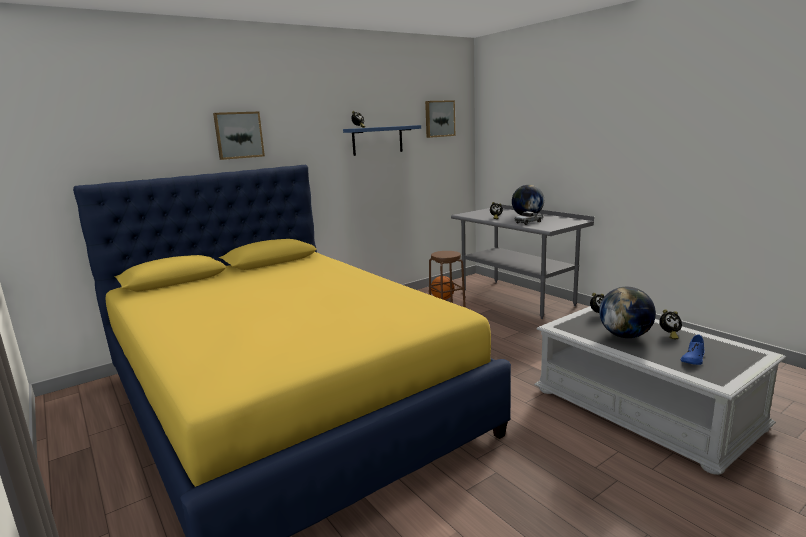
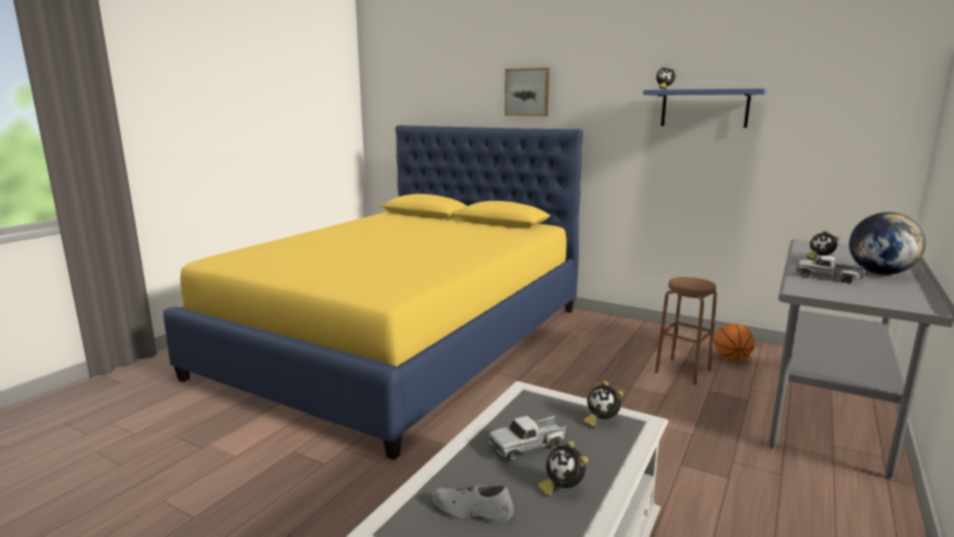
camera: 65 degrees right, 0 degrees up
(439, 119) = (841, 79): picture -> none
(625, 336) = (528, 445): globe -> toy truck
(693, 358) = (471, 510): blue shoe -> grey shoe

